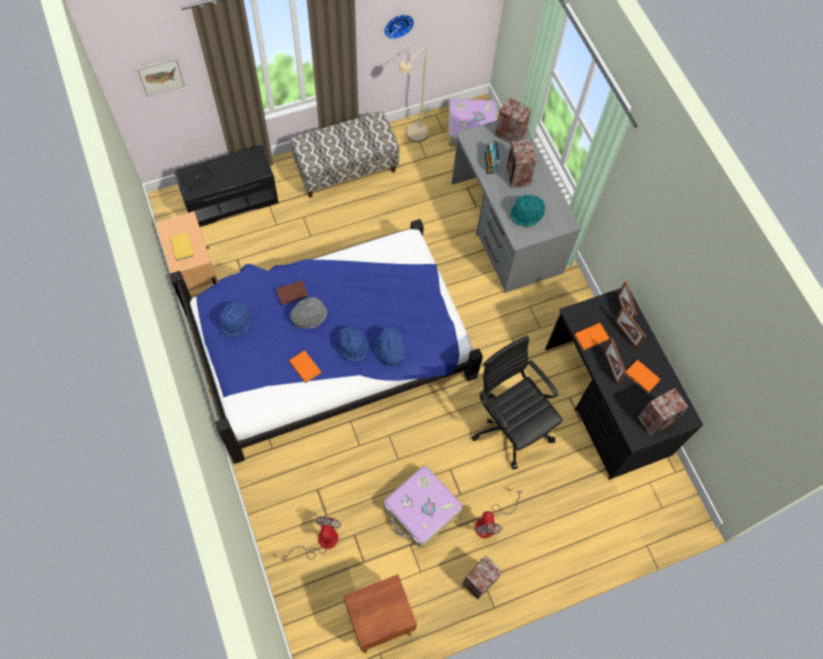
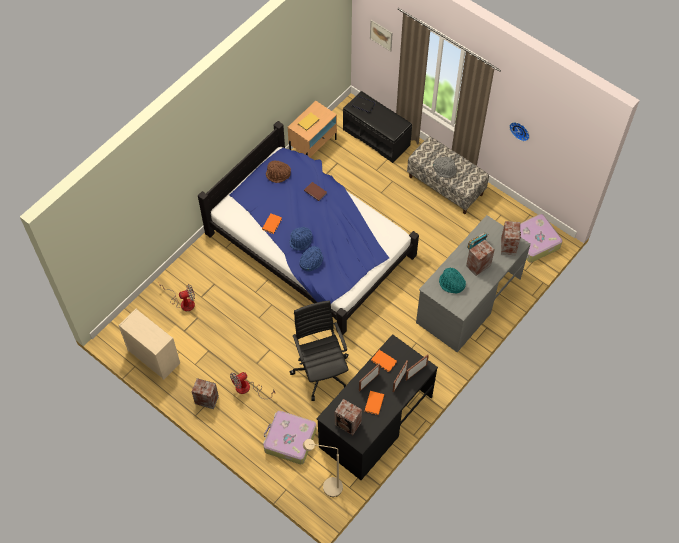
camera: 65 degrees right, 5 degrees down
(236, 322) = (278, 175): blue hat -> brown hat
(309, 315) = (306, 208): grey hat -> grey hat (445, 169)
(379, 621) = (153, 356): brown nightstand -> beige dresser
(413, 137) = (500, 211): beige floor lamp -> beige floor lamp (327, 486)
(421, 510) = (234, 346): suitcase -> suitcase (289, 440)
(510, 424) = (321, 370): black office chair -> black office chair turned 45 degrees counterclockwise

